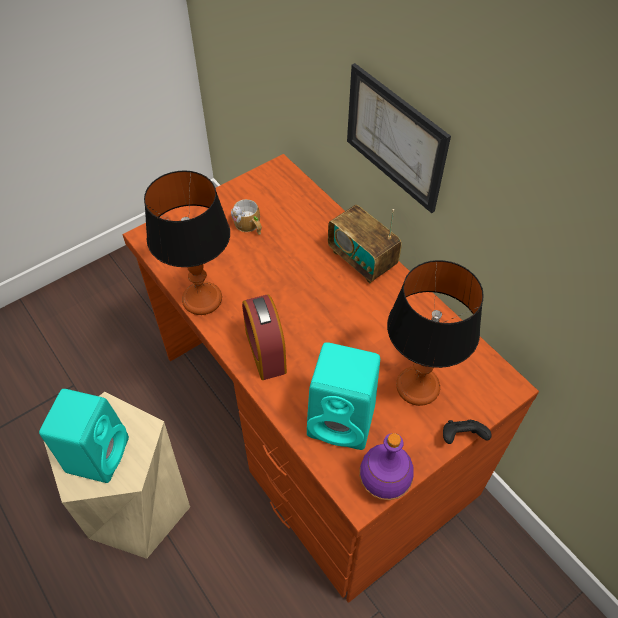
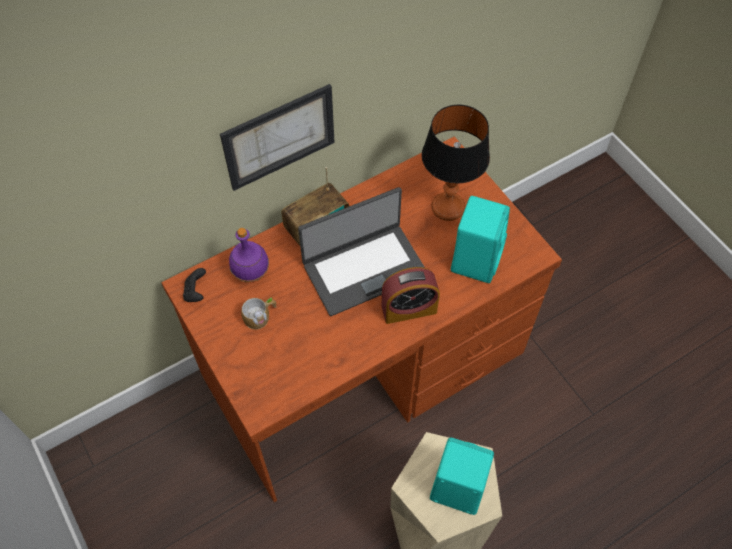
camera: 85 degrees left, 5 degrees up
(203, 299) = (347, 358): table lamp -> none
(315, 306) = (364, 268): none -> laptop
(384, 483) = (526, 238): purple bottle -> purple bottle (251, 273)
(461, 437) = (491, 187): black game controller -> black game controller (196, 292)

